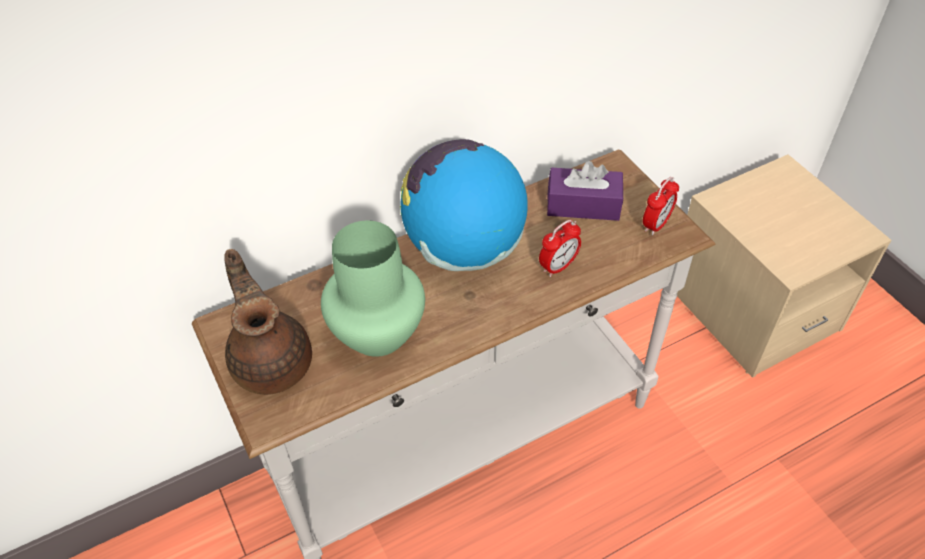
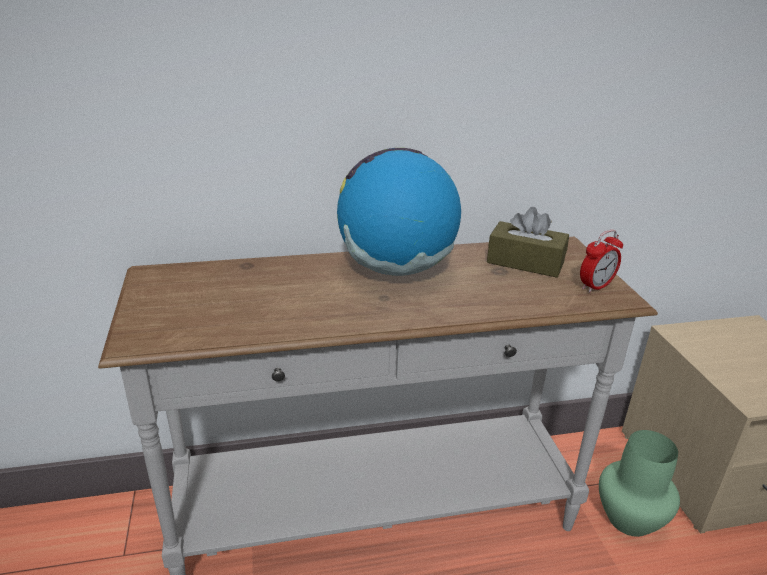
camera: 15 degrees right, 20 degrees down
(272, 361) = (172, 303): brown teapot -> none
(377, 332) = (281, 304): green vase -> green vase (629, 517)
(558, 266) = (482, 295): alarm clock -> none
(583, 205) = (525, 262): purple tissue box -> brown tissue box

